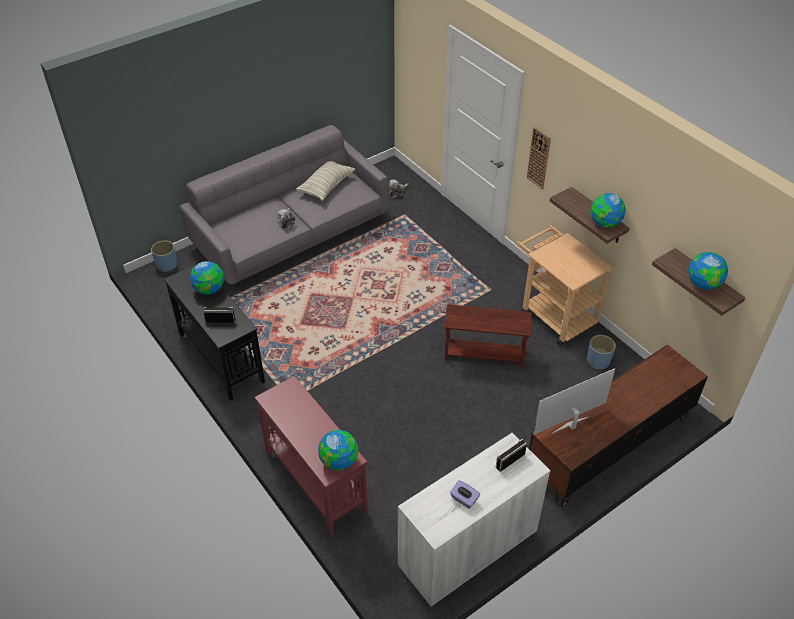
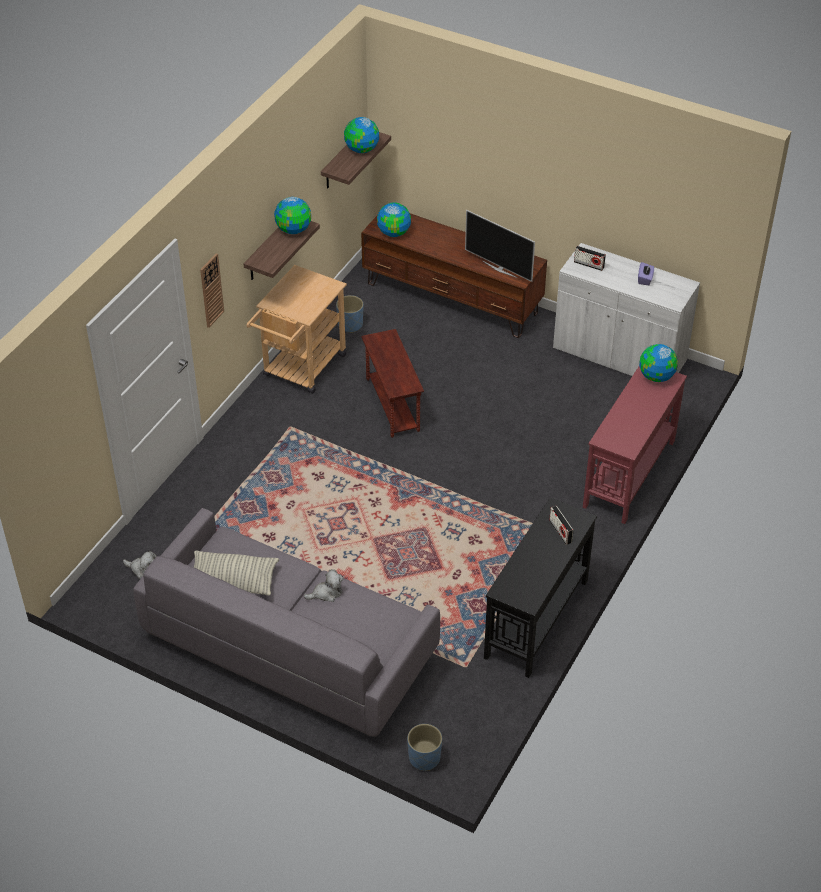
camera: 115 degrees left, 0 degrees up
(209, 289) = (523, 563): globe -> globe (393, 232)

